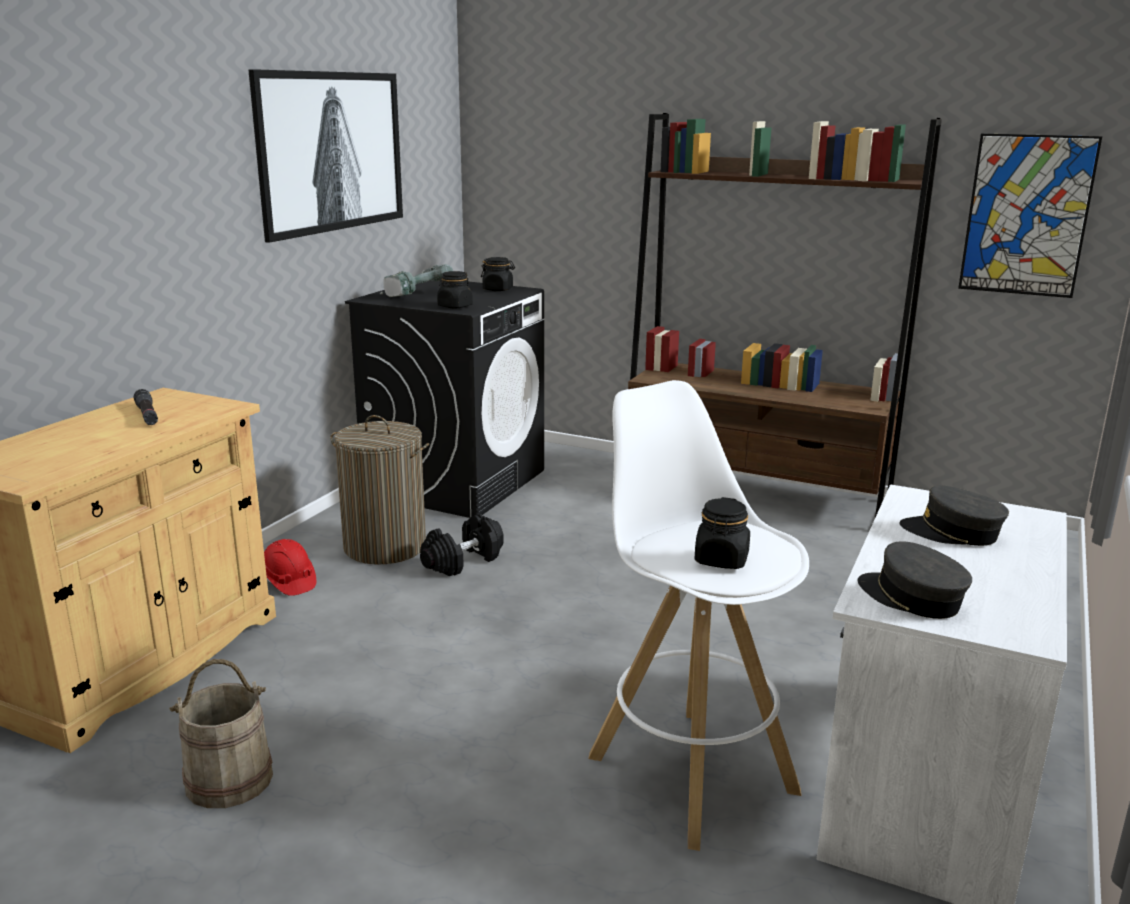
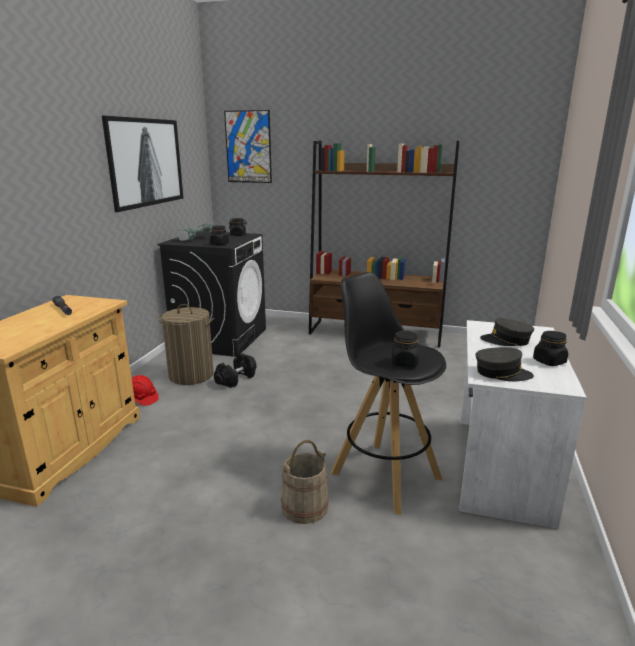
camera: 10 degrees left, 0 degrees up
(229, 780) = (137, 510): beige bucket -> beige bucket (304, 507)
(690, 771) = (384, 474): white stool -> black stool
(911, 598) = (502, 373): grey cap -> grey cap turned 150 degrees clockwise
(1022, 583) = (549, 361): none -> black jar
(1026, 215) = (501, 188): picture -> picture (248, 147)

